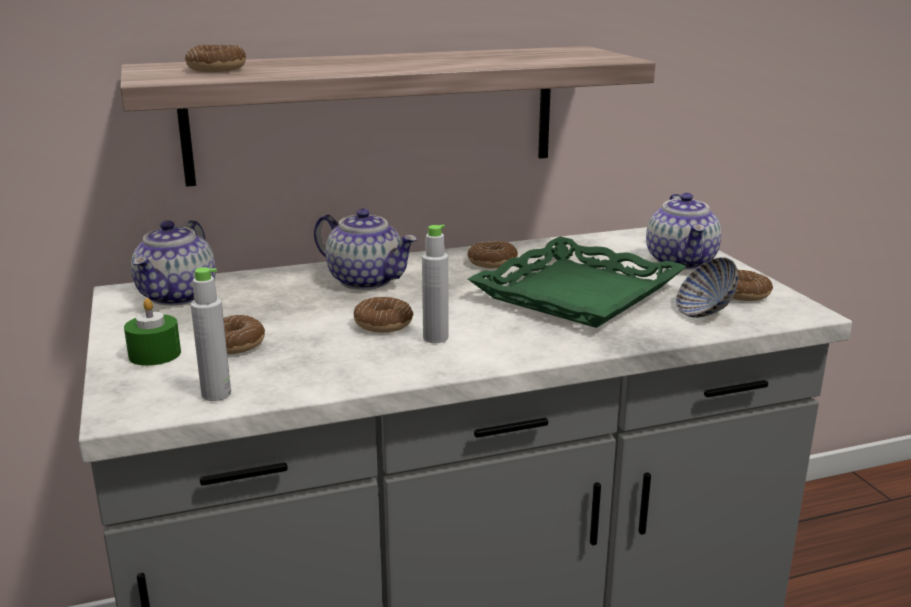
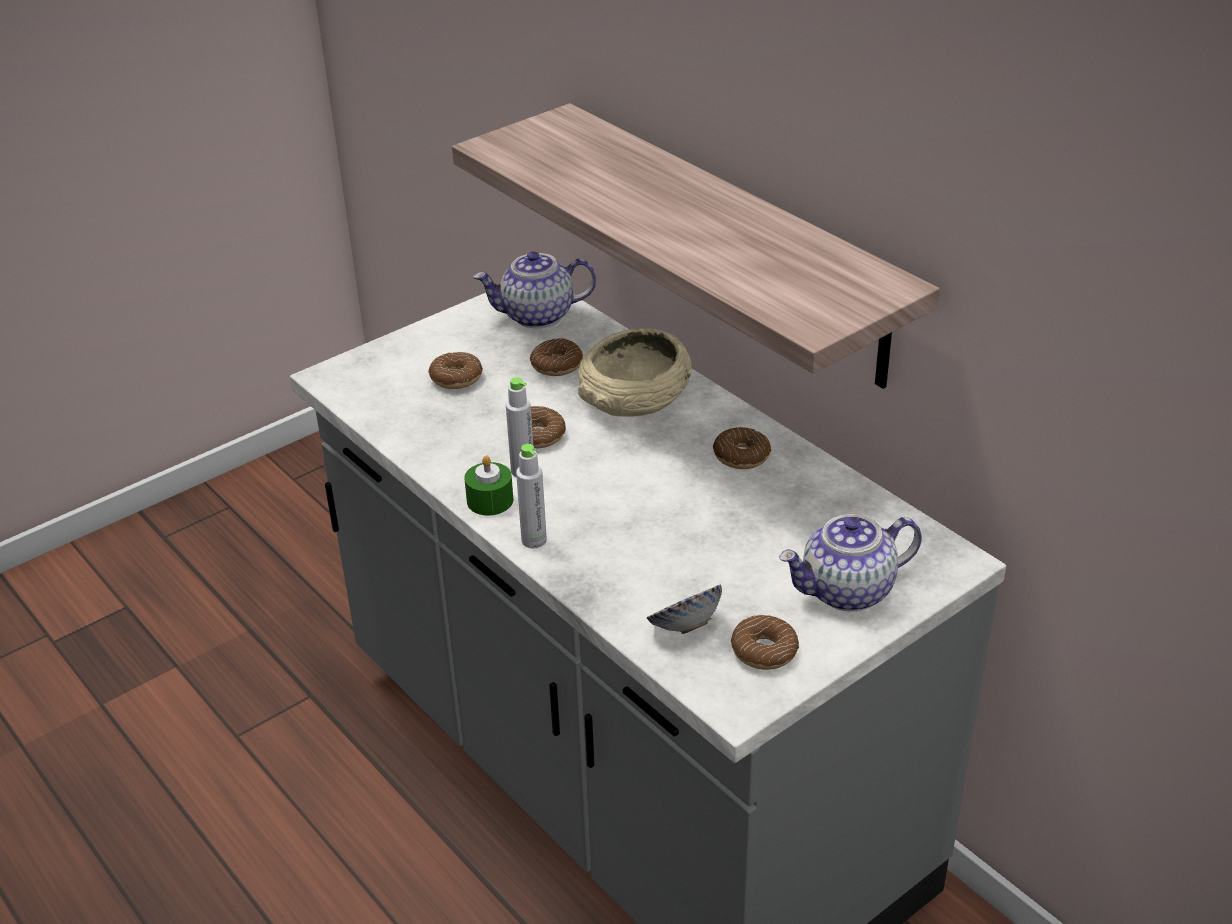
camera: 70 degrees right, 15 degrees up
(155, 354) = (422, 351): green candle -> green candle (490, 500)
(216, 69) = (563, 149): donut -> donut (557, 365)
(216, 394) = (370, 401): grey bottle -> grey bottle (534, 540)
(367, 280) = (636, 396): teapot -> beige bowl
(579, 294) = (685, 532): green tray -> none

